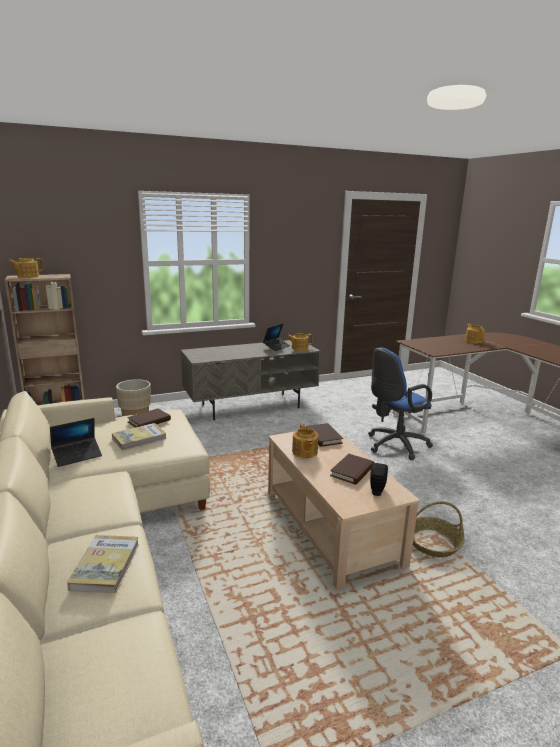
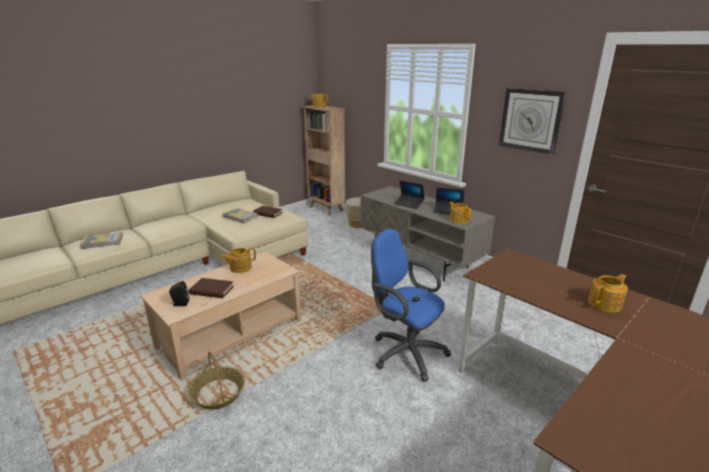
camera: 70 degrees right, 5 degrees up
(77, 455) = (213, 210): laptop -> laptop (409, 204)
(304, 256) = (531, 120): none -> wall clock
(323, 437) = (272, 271): brown book -> none

